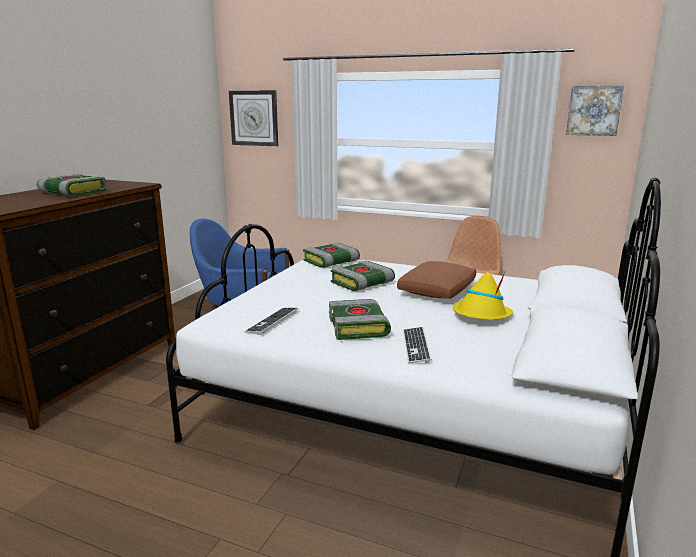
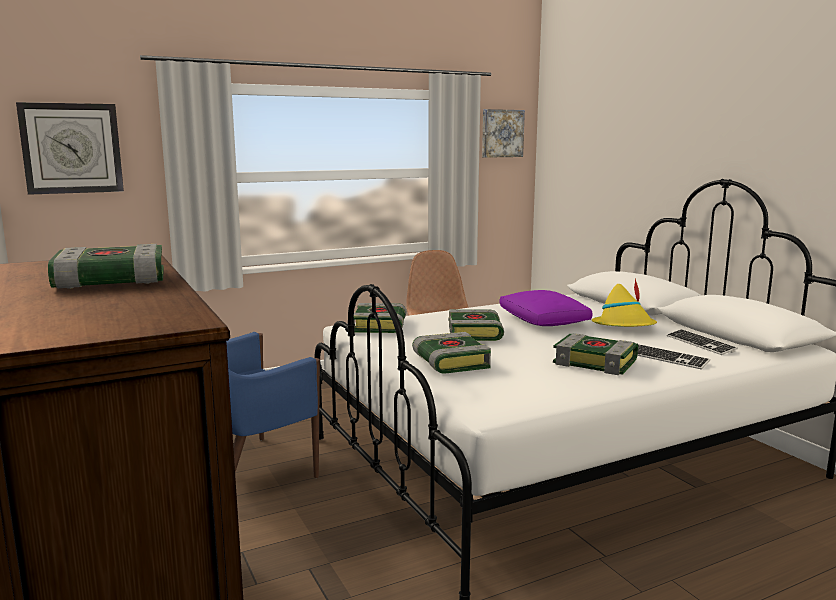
camera: 50 degrees left, 5 degrees down
(272, 322) = (530, 386): keyboard -> keyboard (700, 344)
(287, 293) = (449, 362): none -> book
(437, 291) = (544, 321): brown pillow -> purple pillow

